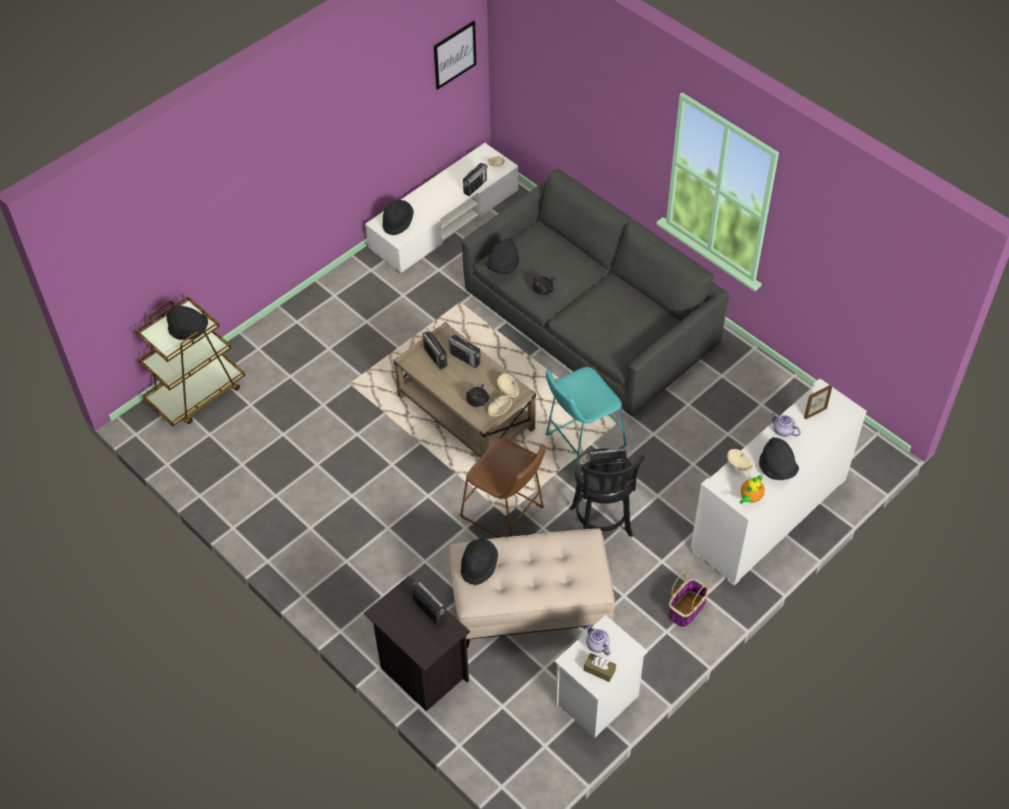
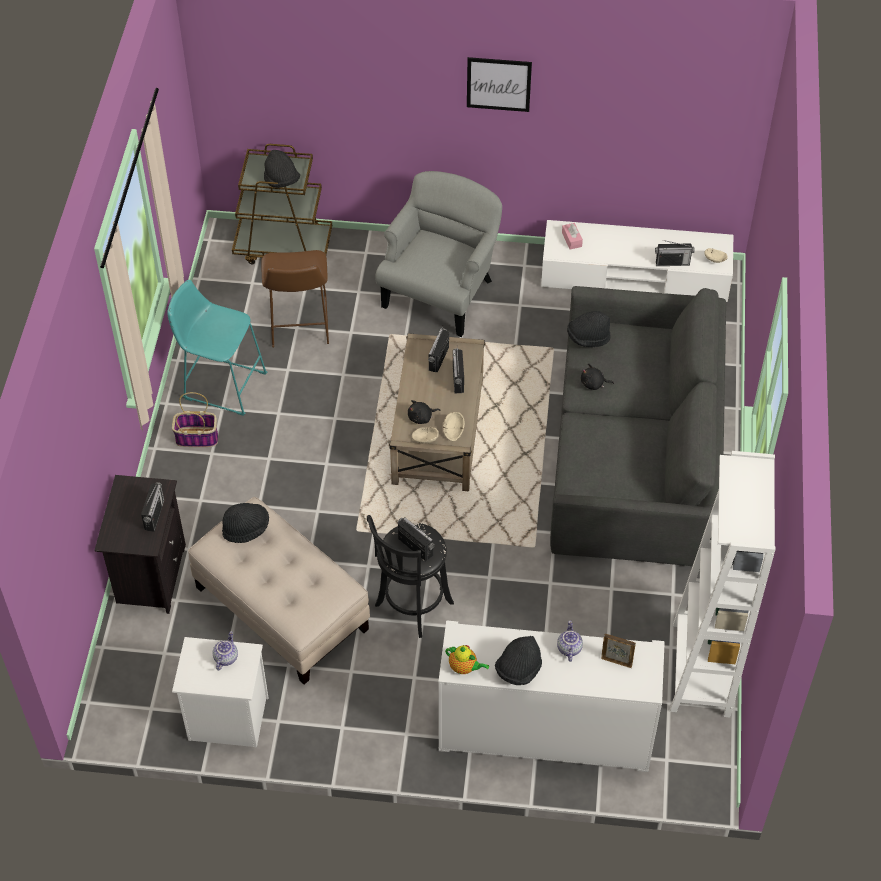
camera: 50 degrees right, 0 degrees up
(343, 330) = (440, 292): none -> grey armchair
(397, 222) = (571, 239): black hat -> pink tissue box
(454, 55) = (715, 118): picture -> picture (498, 84)
(505, 515) = (357, 530): brown stool -> brown stool (299, 326)
(581, 442) = (487, 534): turquoise stool -> turquoise stool (221, 384)
(599, 670) = (201, 675): brown tissue box -> none
(687, 609) = (380, 728): basket -> basket (197, 437)
(739, 465) = (494, 637): beige bowl -> none
(750, 498) = (464, 668): teapot -> teapot turned 150 degrees counterclockwise
(792, 400) = (701, 669): none -> white bookcase

